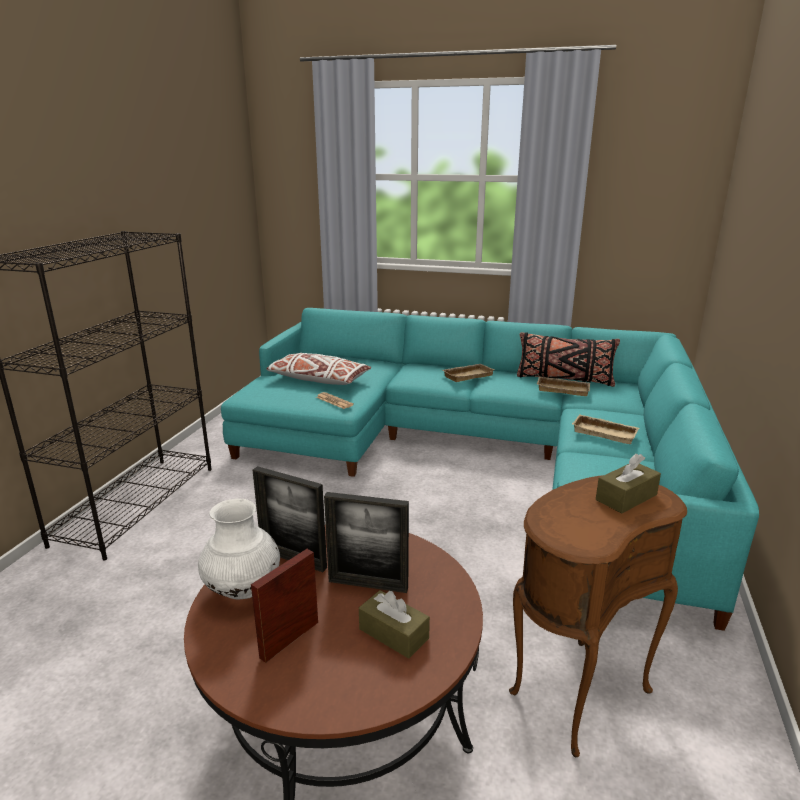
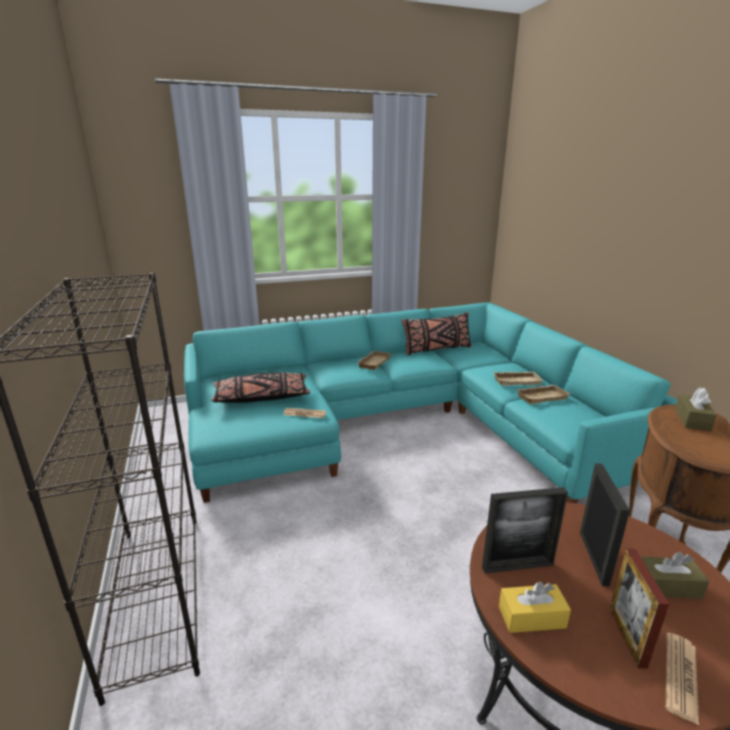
camera: 35 degrees left, 0 degrees up
(243, 590) = (531, 617): white vase -> yellow tissue box
(281, 682) = (681, 676): none -> newspaper
(318, 379) = (261, 398): white pillow -> black pillow
(368, 584) = (593, 557): picture frame -> picture frame turned 60 degrees counterclockwise
(563, 389) = (448, 356): beige tray -> beige tray (541, 396)

